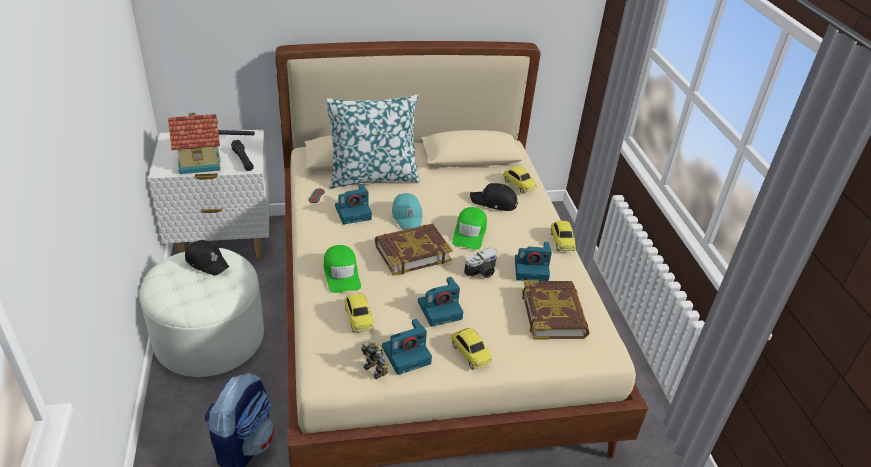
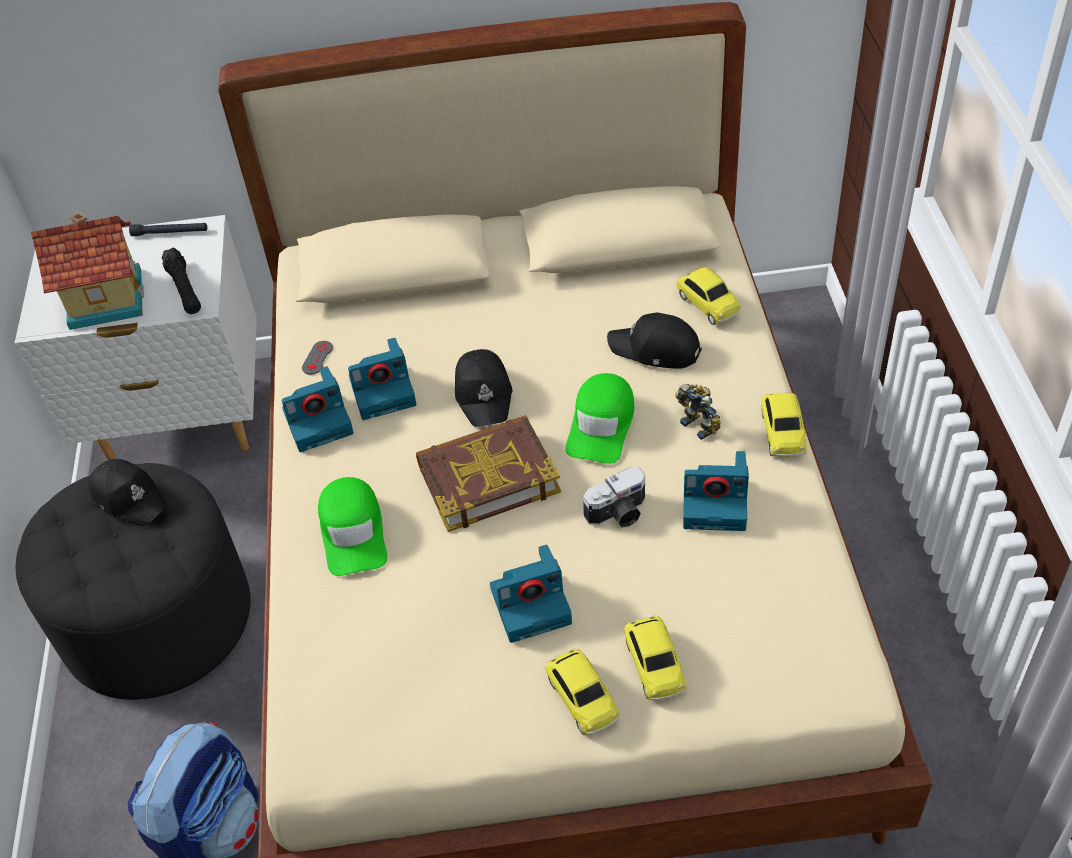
camera: 10 degrees right, 10 degrees up
(209, 338) = (157, 619): white ottoman -> black ottoman
(358, 317) = (377, 629): toy car -> toy car (654, 664)
(373, 176) = (425, 305): pillow -> none
(376, 368) = (405, 738): toy robot -> toy robot (700, 424)
(407, 216) = (484, 394): turquoise cap -> black cap
(407, 354) = (463, 705): camera -> camera (319, 421)
(554, 314) = (750, 603): book -> none

